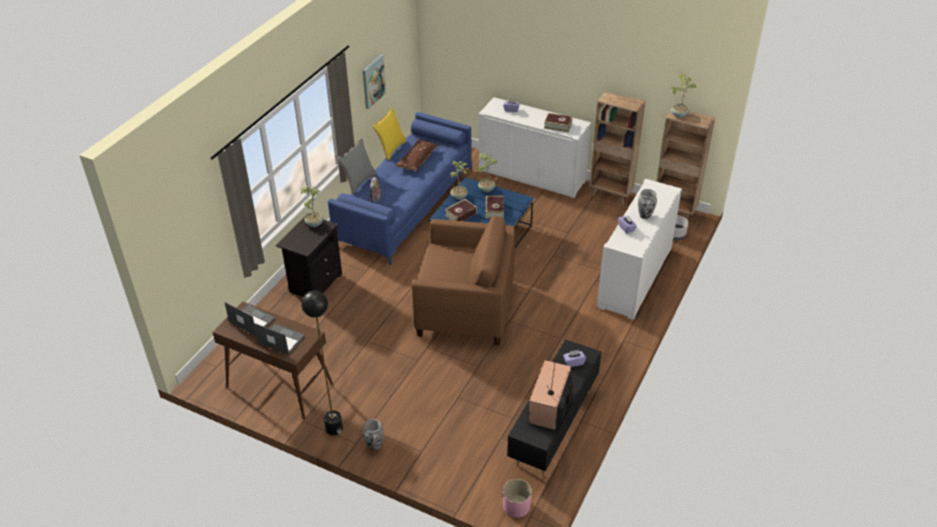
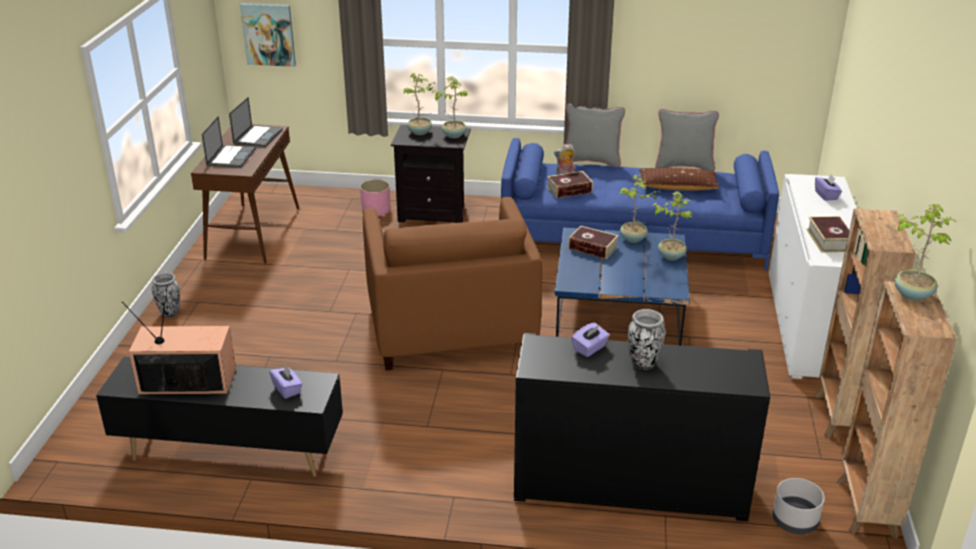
camera: 70 degrees right, 10 degrees down
(297, 238) = (420, 132): none -> potted plant
(334, 428) = (193, 280): black floor lamp -> none
(373, 81) = (696, 53): picture -> picture (268, 34)
(391, 149) = (684, 166): yellow pillow -> grey pillow
(494, 210) = (626, 272): book -> book (569, 190)
(516, 506) = (76, 445): pink planter -> pink planter (376, 209)
(635, 277) = (629, 485): white cabinet -> black cabinet

